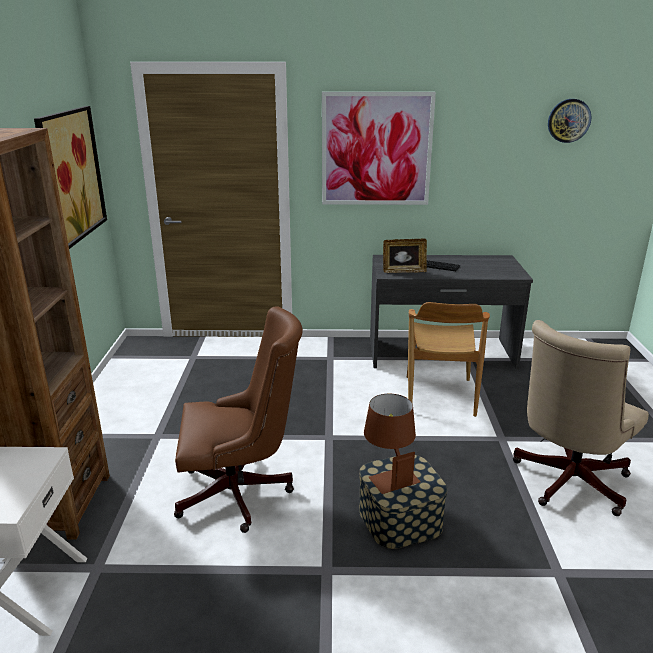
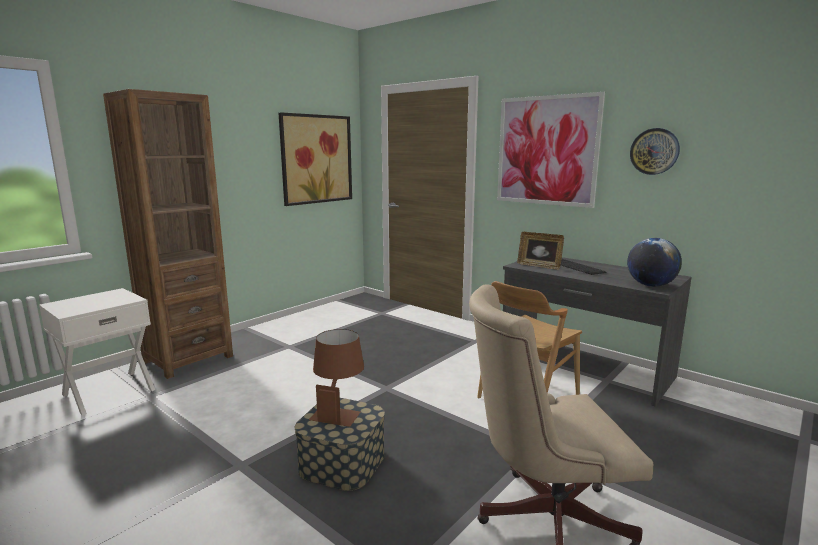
camera: 40 degrees right, 10 degrees down
(241, 493) = (276, 395): brown office chair -> none
(508, 272) = (650, 285): none -> globe
(568, 120) = (772, 115): wall clock -> wall clock (654, 151)

